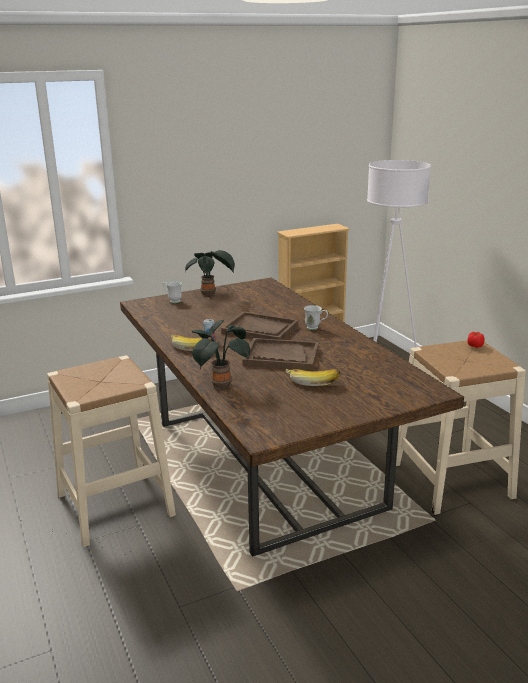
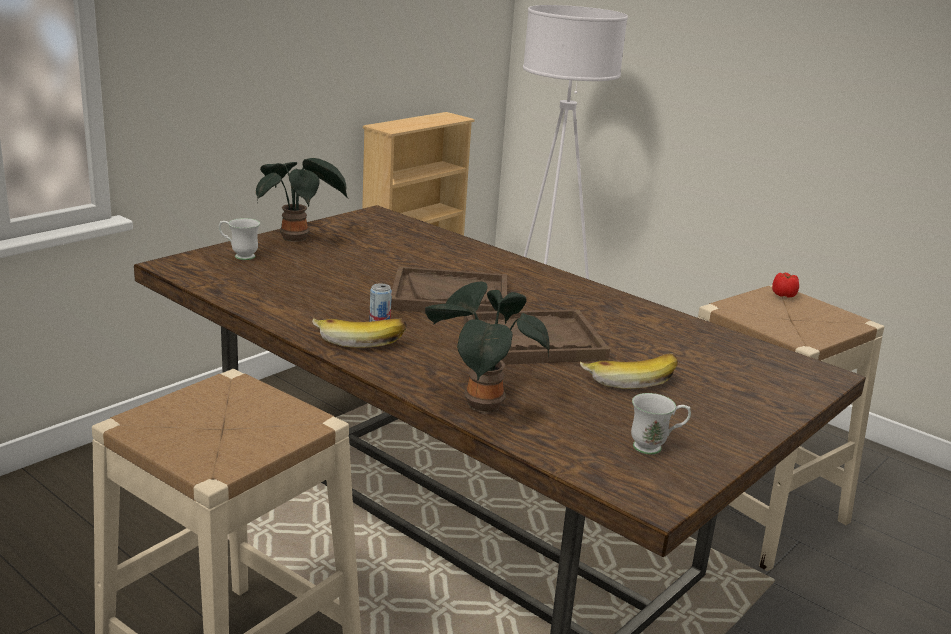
camera: 25 degrees left, 0 degrees up
(315, 328) = (537, 286): white mug -> white mug (655, 447)

